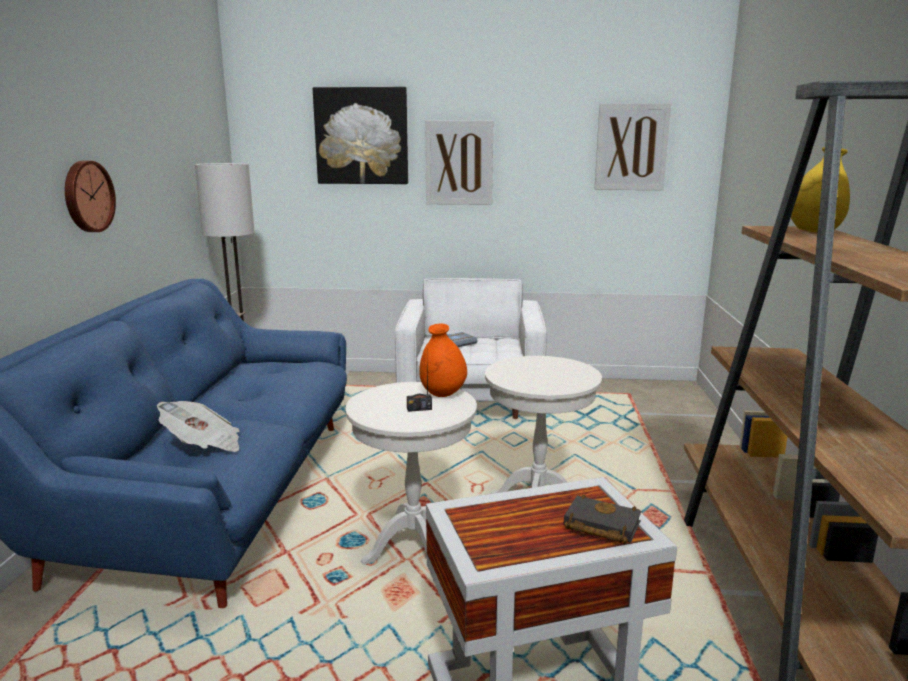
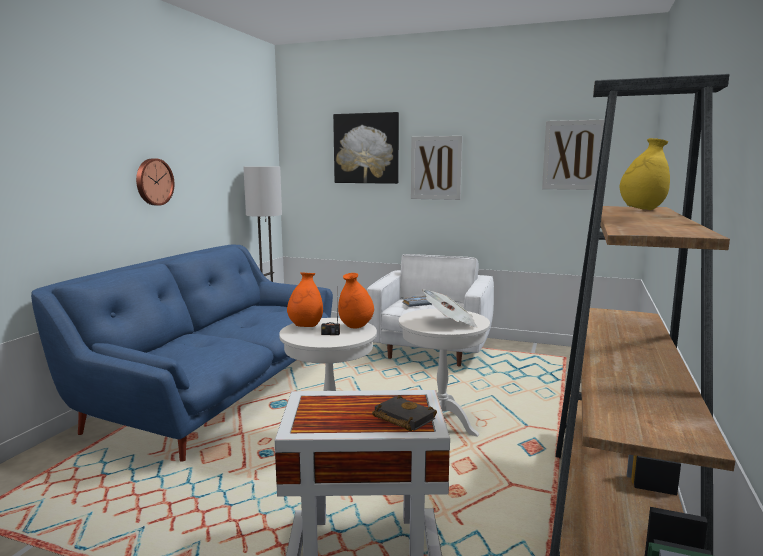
camera: 15 degrees right, 5 degrees down
(204, 445) = (194, 349): newspaper -> newspaper (450, 323)
(376, 401) = (306, 327): none -> orange vase

